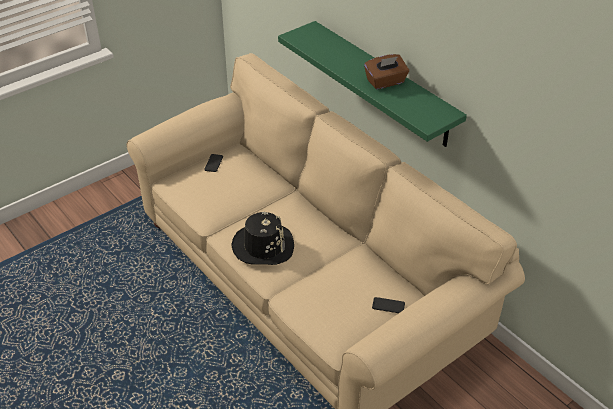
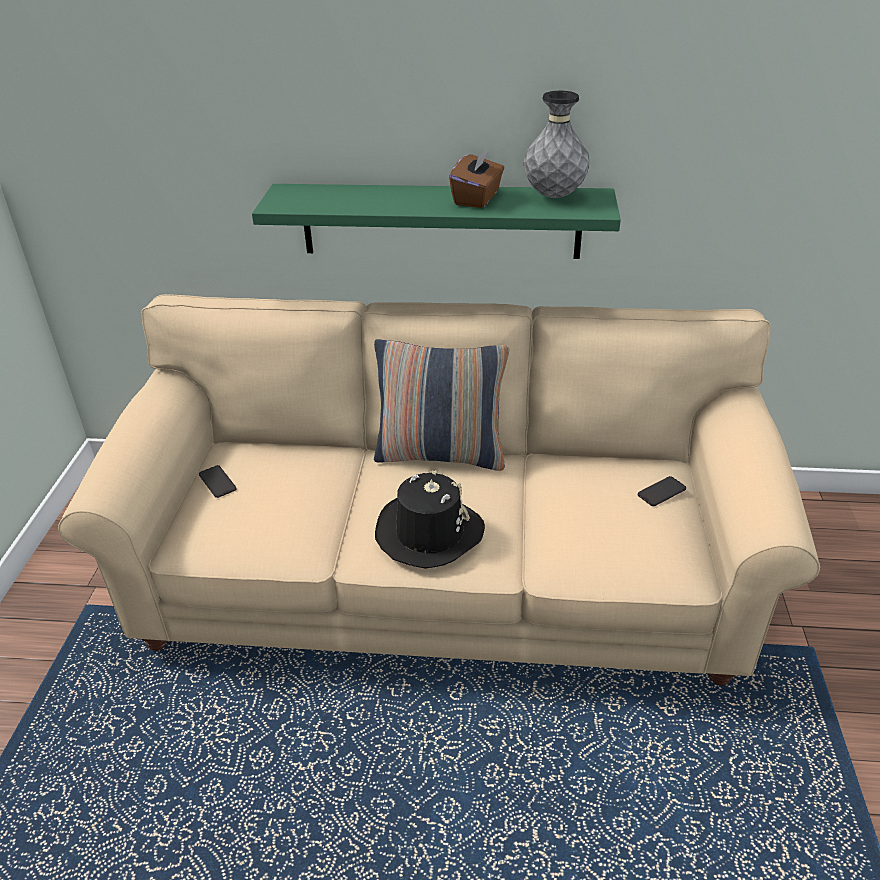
camera: 45 degrees left, 5 degrees down
(321, 215) = (440, 454): none -> pillow
(424, 102) = (554, 196): none -> grey vase

